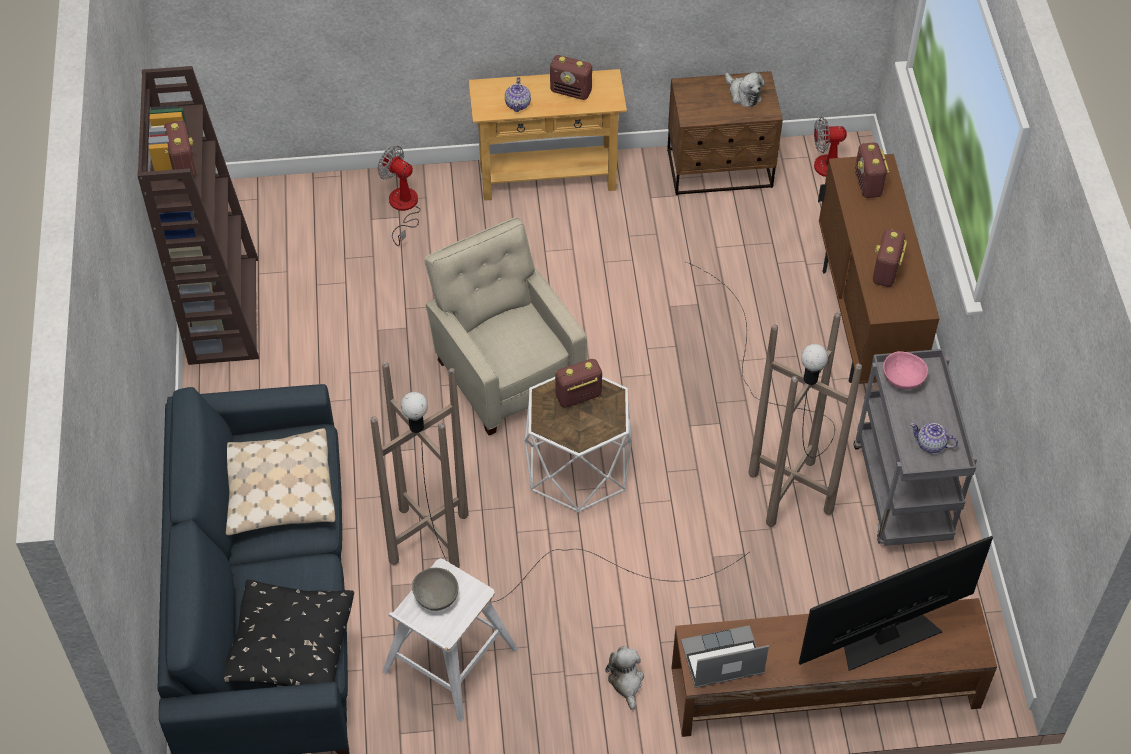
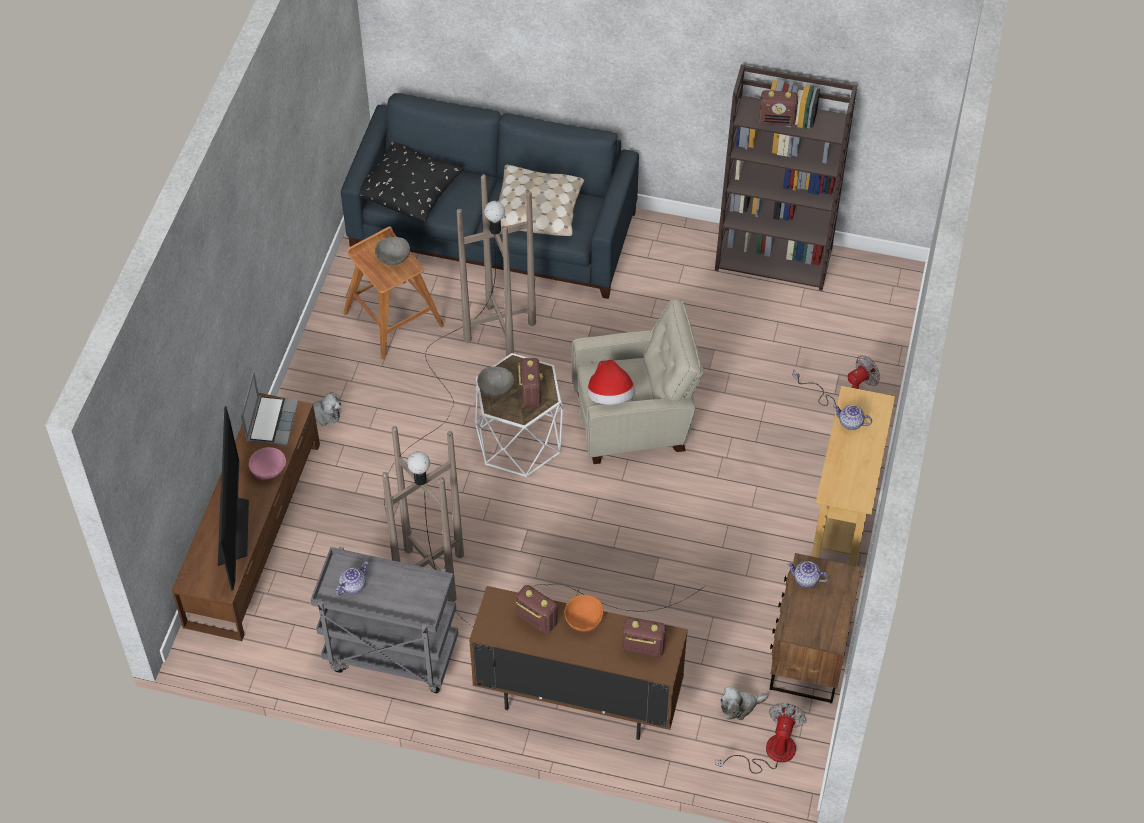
camera: 110 degrees right, 0 degrees up
(449, 661) = (393, 318): white stool -> brown stool
(537, 339) = (610, 396): none -> hat
(571, 91) = (853, 466): radio -> none
(587, 431) = (495, 389): none -> grey bowl
(706, 112) = (806, 579): none -> teapot
(743, 94) = (820, 618): plush toy -> plush toy (739, 706)
(864, 236) = (584, 620): none -> orange bowl
(902, 379) = (425, 592): pink bowl -> pink bowl (269, 470)

